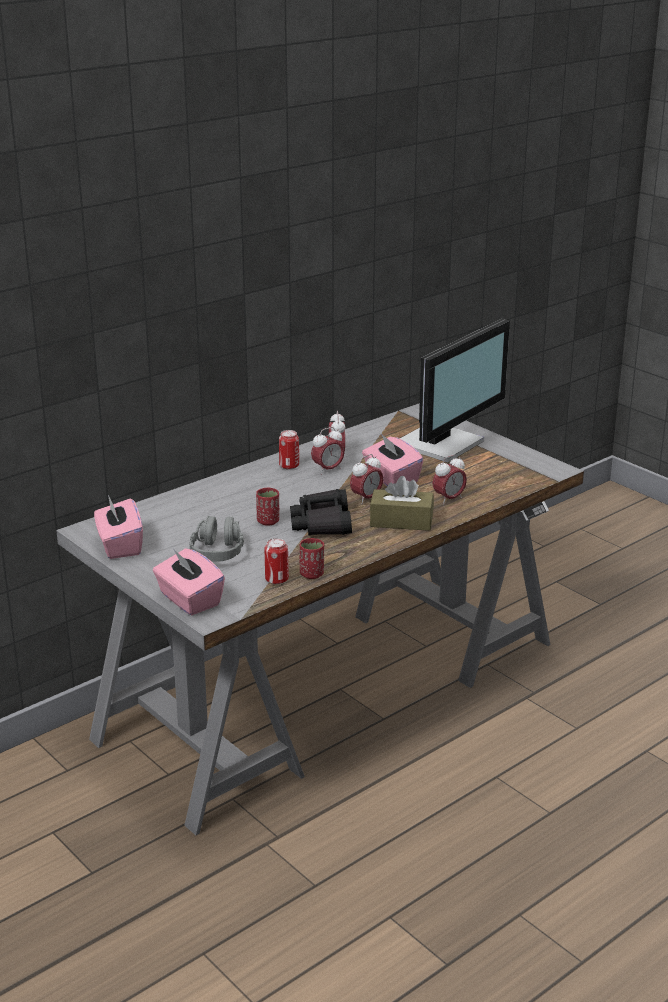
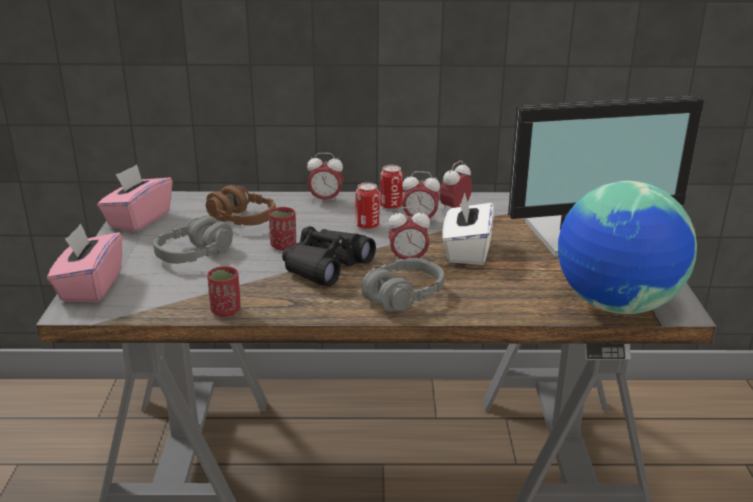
camera: 40 degrees right, 0 degrees up
(200, 515) = (242, 219): none -> brown headphones
(277, 579) = (188, 302): can -> can (367, 225)
(391, 479) = (466, 251): pink tissue box -> white tissue box
(401, 521) = (403, 296): brown tissue box -> grey headphones
(448, 499) = (492, 294): alarm clock -> alarm clock (325, 200)
(522, 479) = (616, 305): none -> globe

